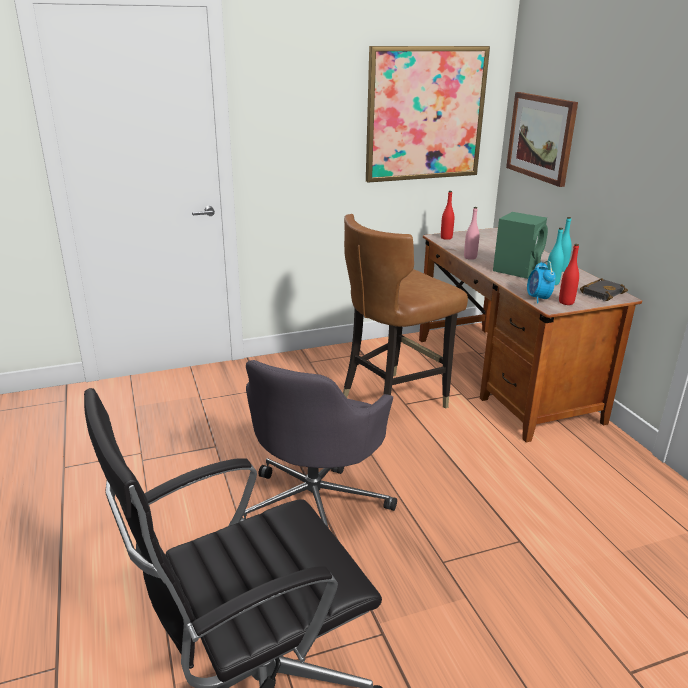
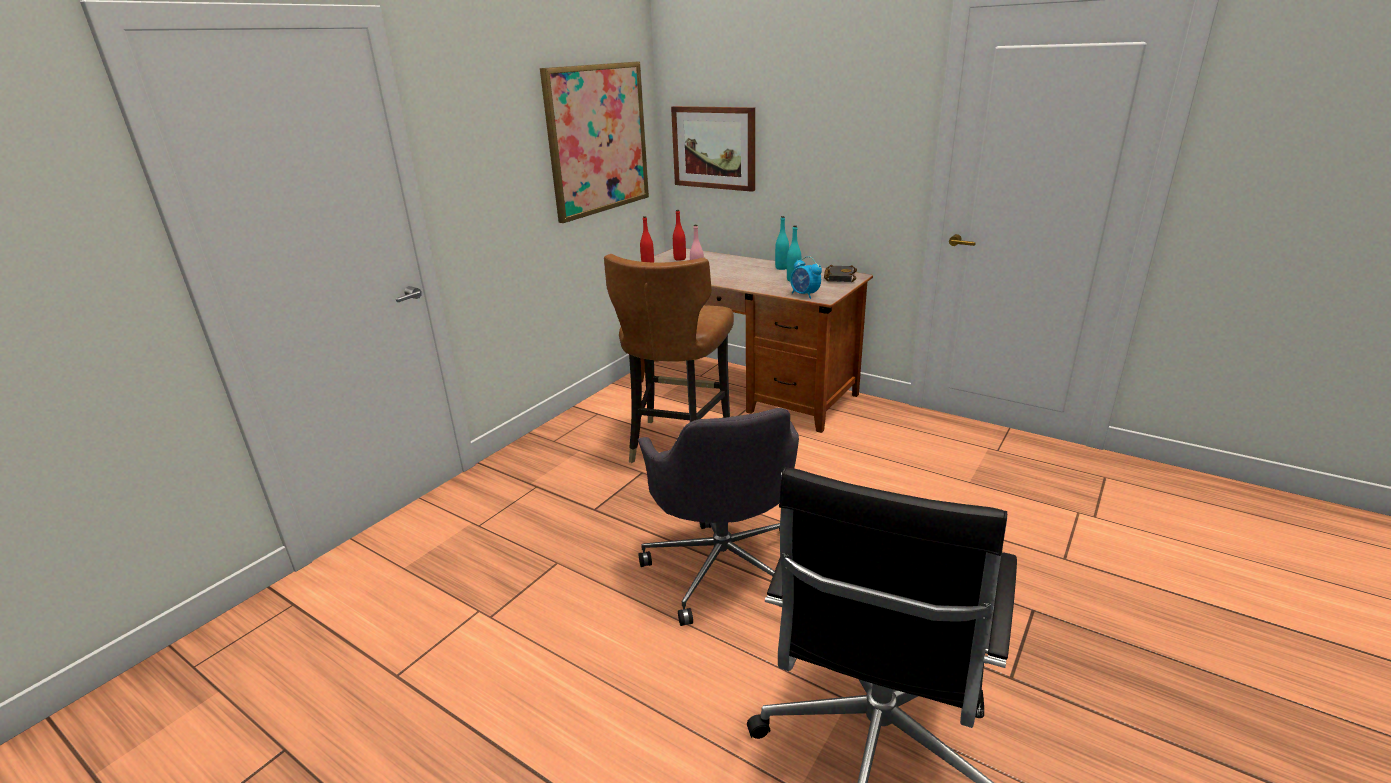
camera: 35 degrees left, 0 degrees up
(517, 270) = (751, 277): green speaker -> none
(566, 302) = (828, 291): red bottle -> red bottle (679, 259)

